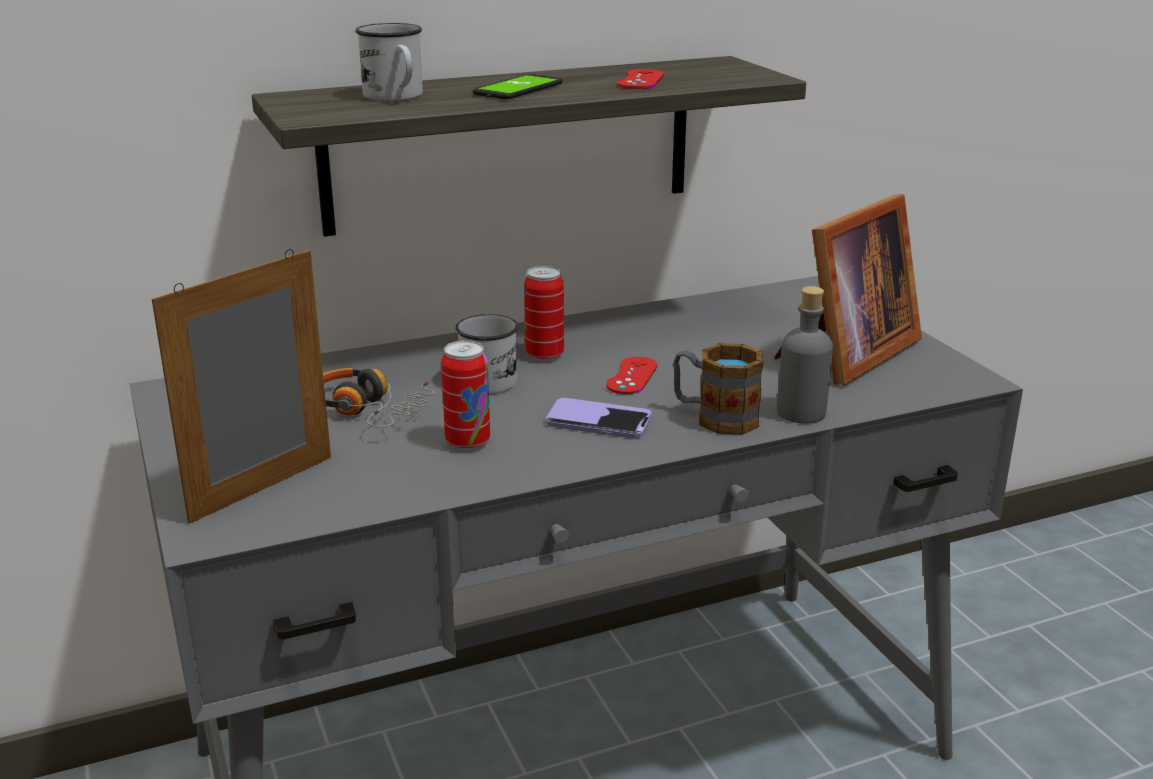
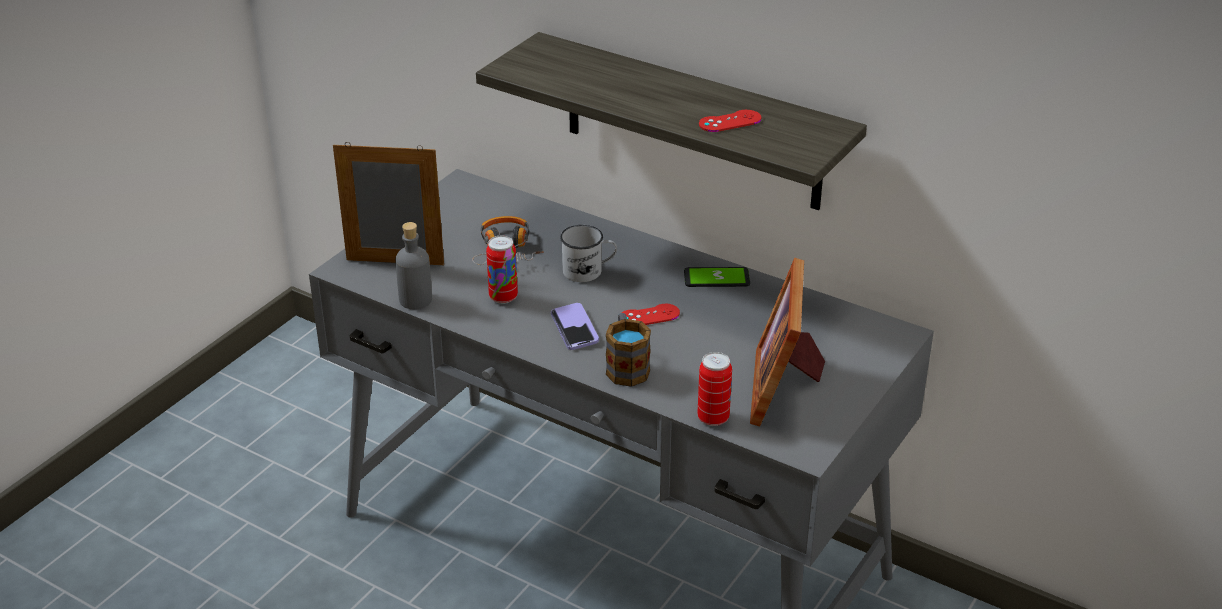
camera: 55 degrees right, 10 degrees up
(396, 97) = (580, 70): white mug -> none
(518, 89) = (649, 95): phone -> phone (716, 278)
(544, 355) = (641, 274): can -> can (713, 418)
(801, 412) = (669, 395): grey bottle -> grey bottle (415, 300)
(846, 355) = (784, 386): picture frame -> picture frame turned 90 degrees clockwise

